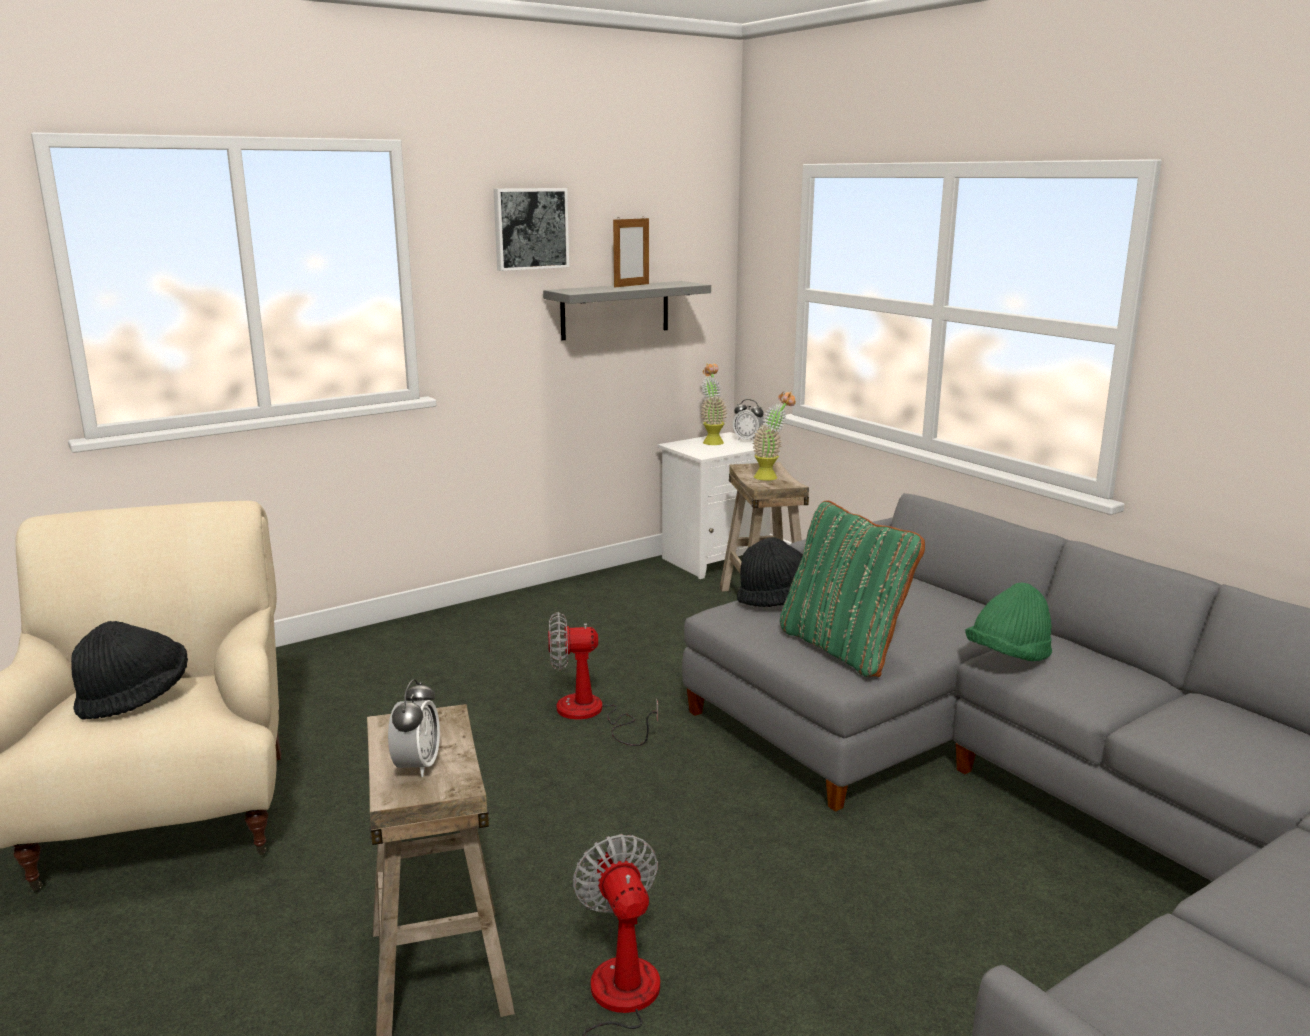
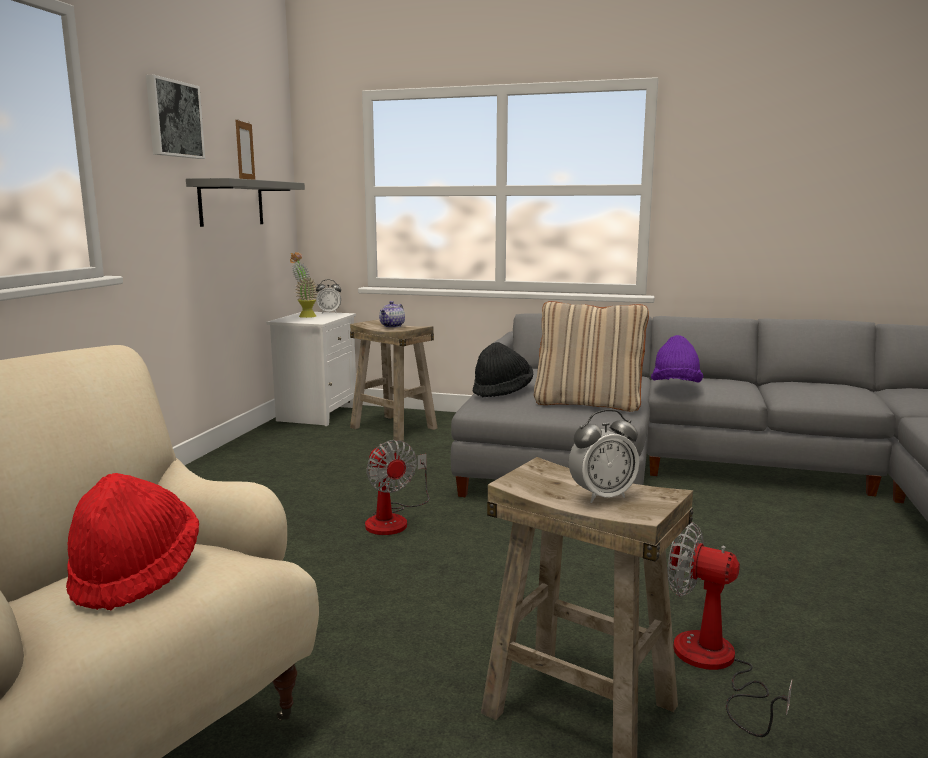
camera: 40 degrees left, 5 degrees down
(135, 698) = (136, 575): black hat -> red hat
(417, 766) = (602, 496): alarm clock -> alarm clock turned 105 degrees clockwise
(591, 714) = (393, 519): fan -> fan turned 75 degrees counterclockwise
(771, 476) = (392, 326): potted plant -> teapot
(843, 648) = (588, 404): green pillow -> beige pillow
(1008, 656) = (675, 386): green hat -> purple hat

